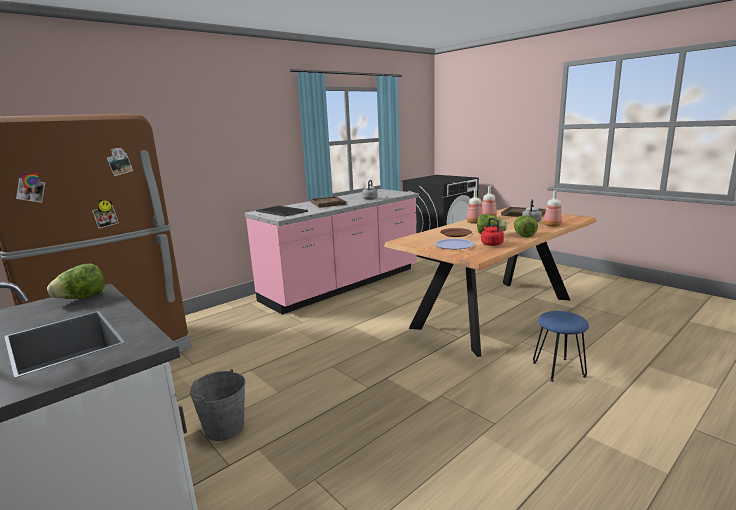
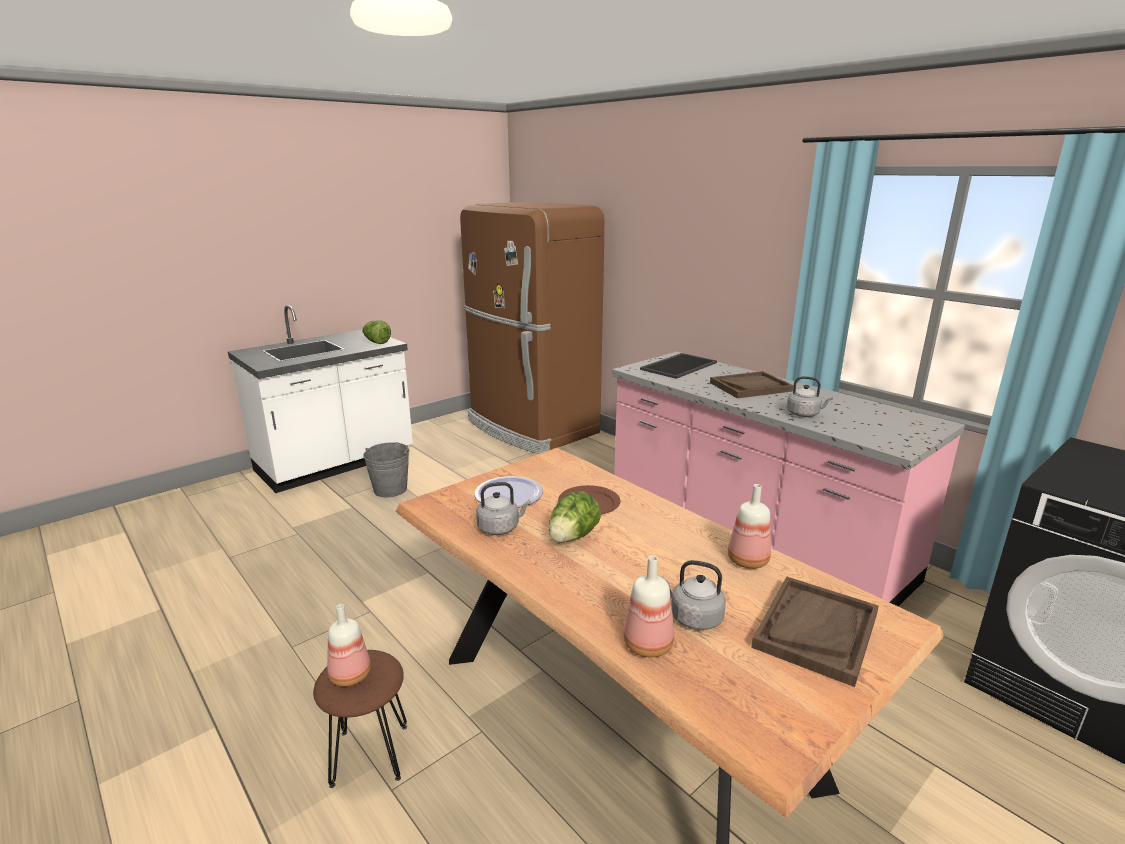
camera: 90 degrees right, 5 degrees up
(475, 222) = (693, 536): bottle -> bottle (350, 676)
(491, 244) = (500, 528): red kettle -> grey kettle
(523, 235) = (555, 576): lettuce -> none
(559, 369) = (369, 754): blue stool -> brown stool

